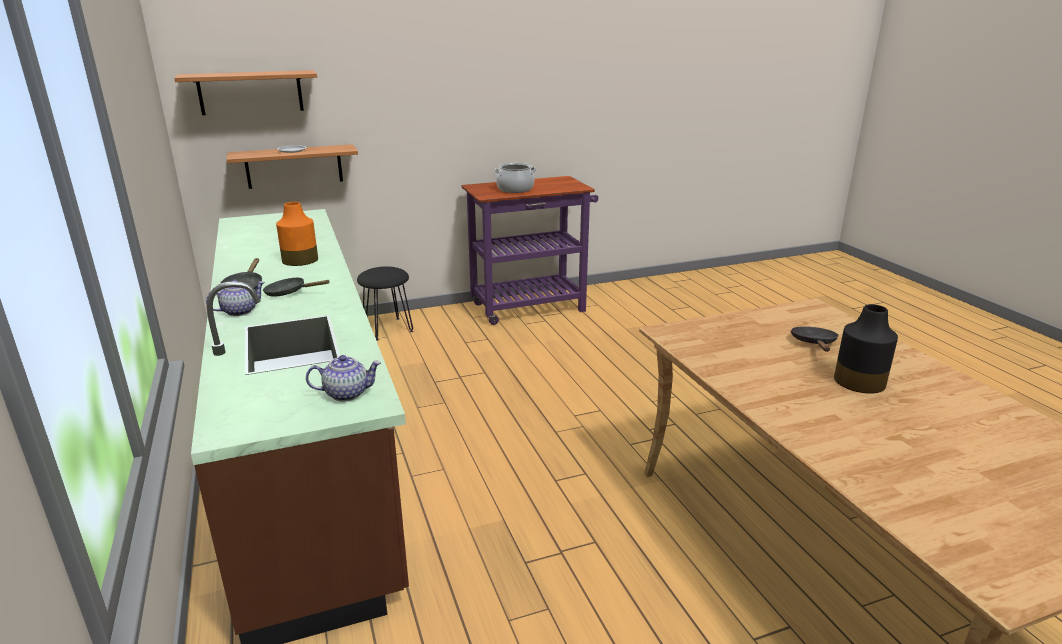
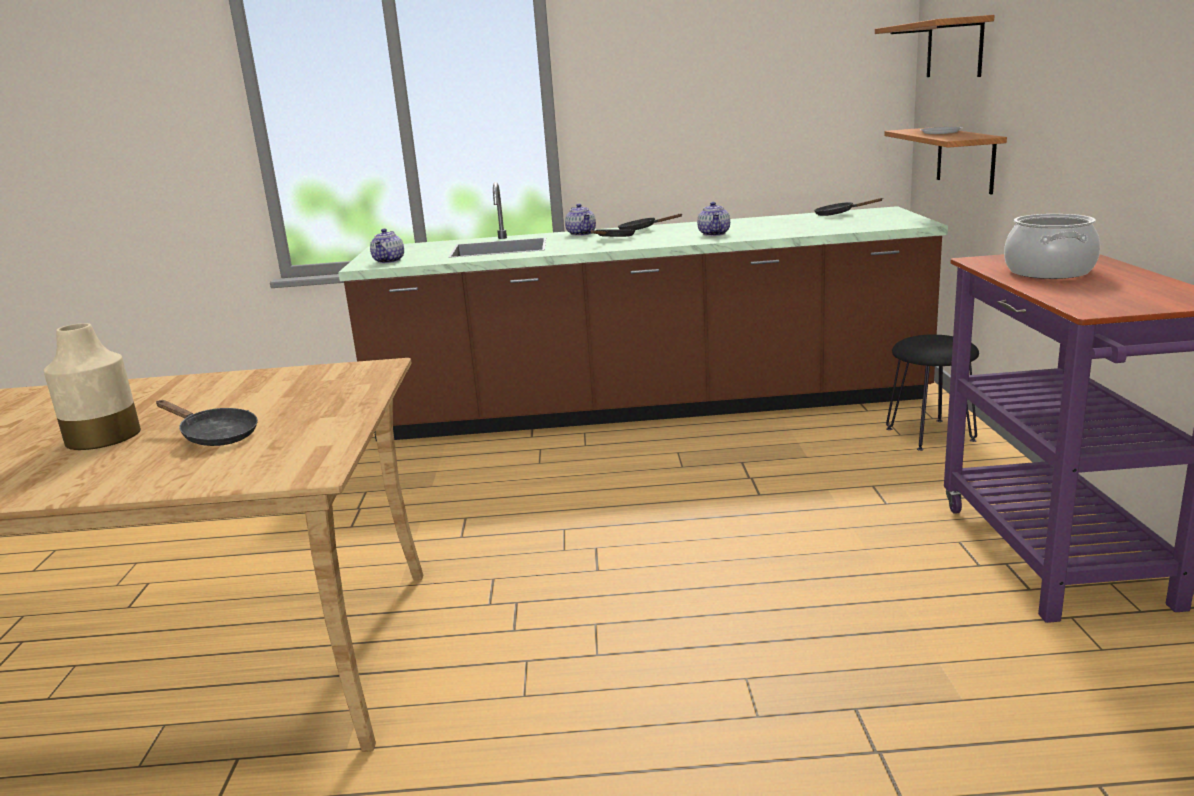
camera: 110 degrees right, 5 degrees down
(241, 230) = (838, 214): none -> black frying pan
(299, 259) = (714, 234): orange vase -> teapot
(860, 381) = (102, 436): black vase -> beige vase

